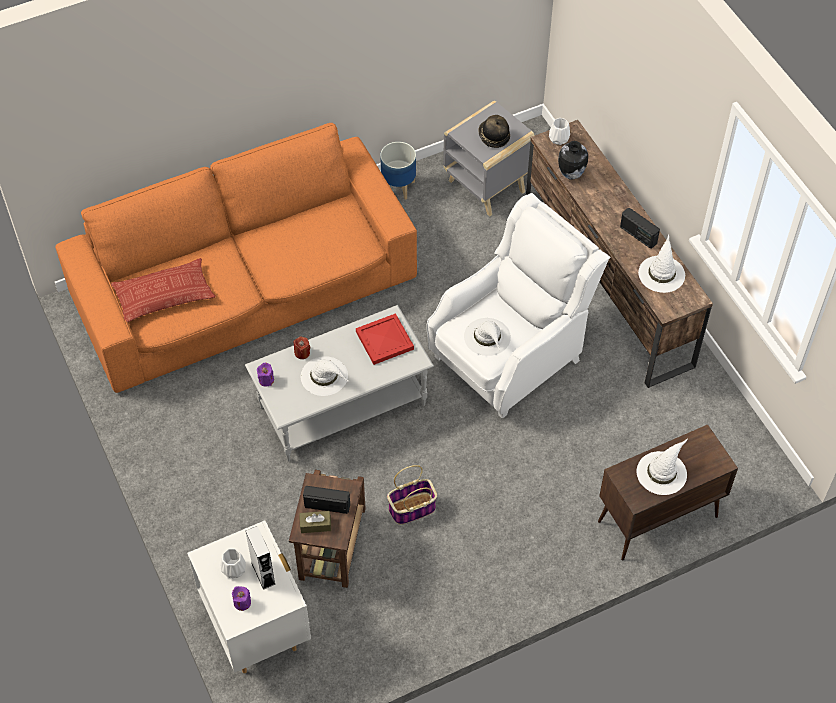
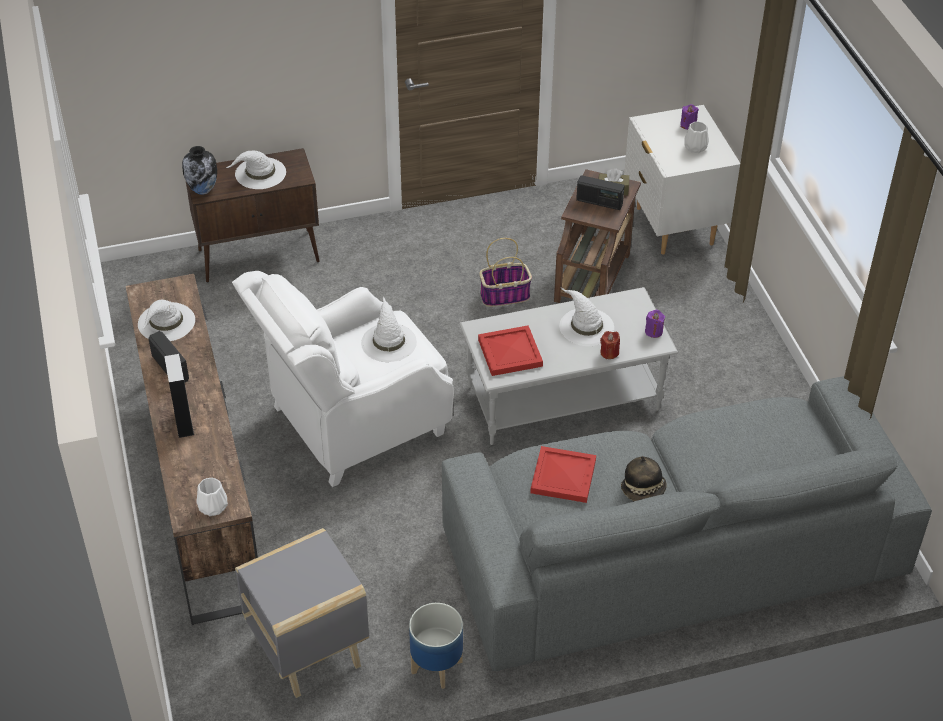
camera: 170 degrees left, 10 degrees down
(164, 295) = (778, 439): pillow -> none
(245, 289) = (672, 549): orange sofa -> grey sofa
(263, 573) = (667, 141): grey speaker -> grey speaker (183, 422)
(325, 240) = (564, 477): none -> red tray
(493, 136) = (297, 568): hat -> hat (644, 490)
(570, 175) = (220, 454): vase -> vase (203, 190)

